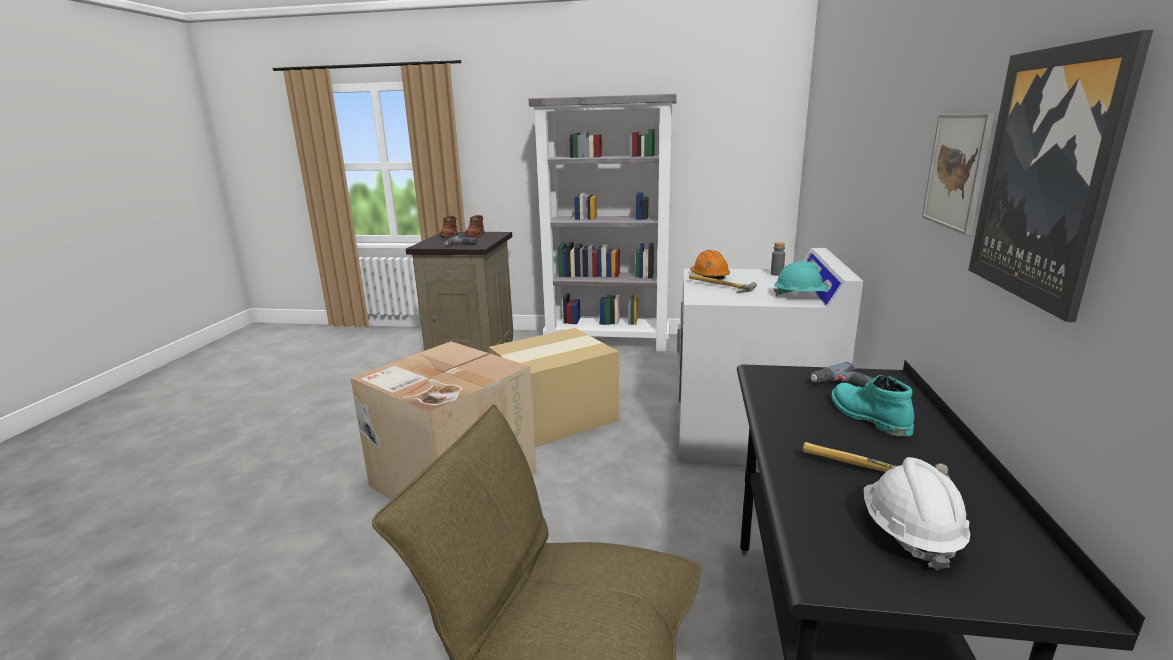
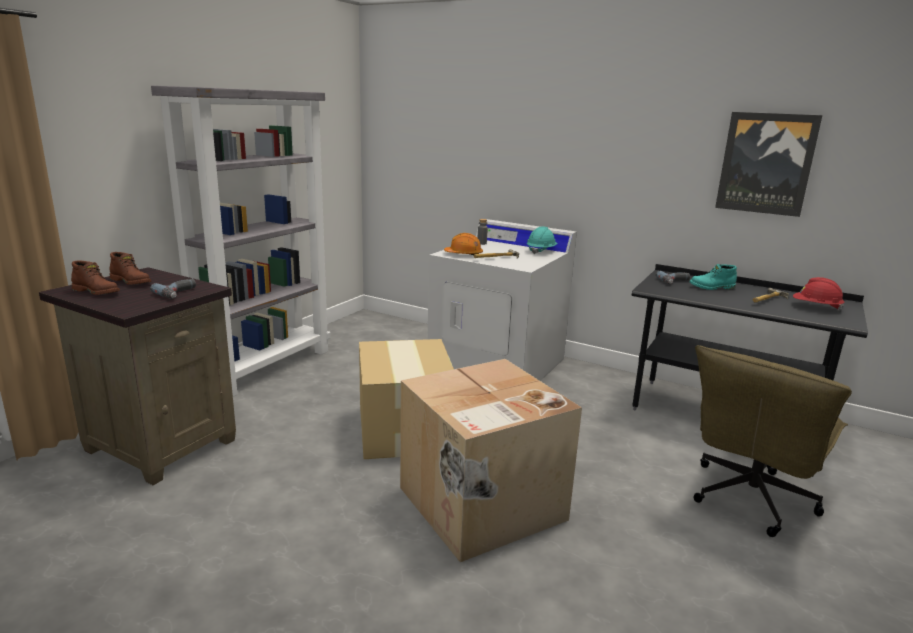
camera: 70 degrees left, 0 degrees up
(909, 533) = (815, 307): white hard hat -> red hard hat
(956, 171) = (680, 162): picture -> none

